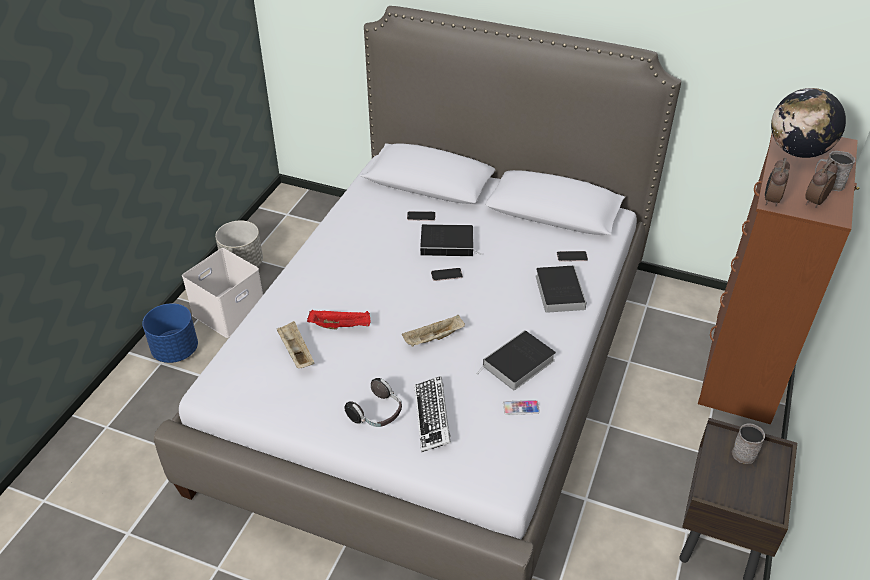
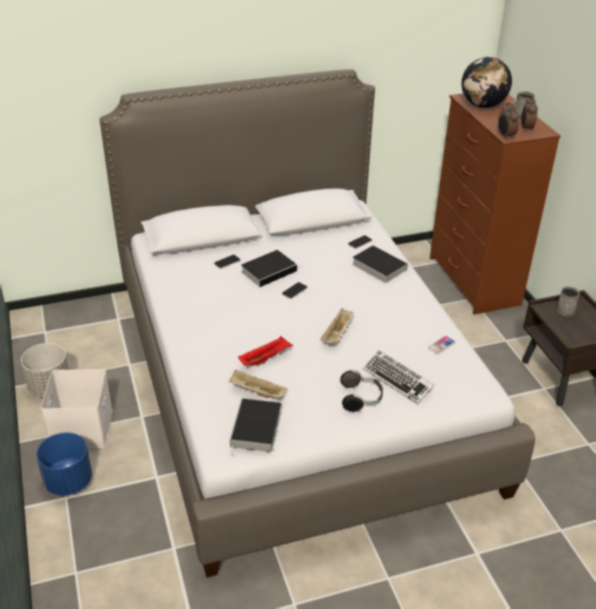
camera: 40 degrees left, 5 degrees down
(518, 364) = (408, 321): book -> book (256, 429)

